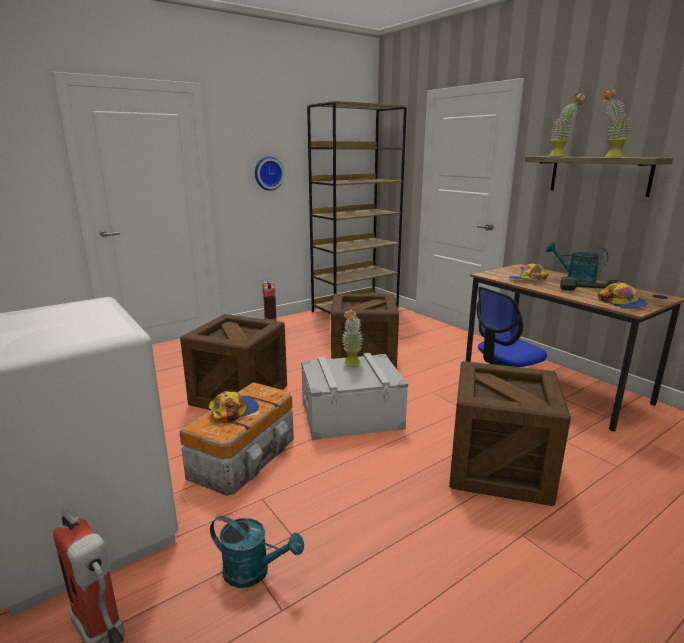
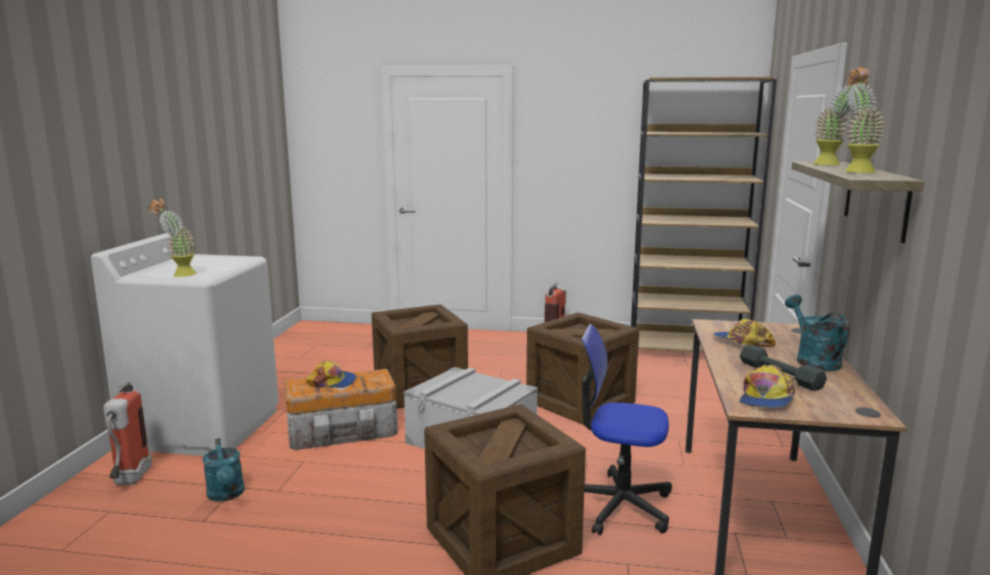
camera: 45 degrees right, 5 degrees down
(268, 173) = (585, 161): wall clock -> none
(351, 364) = (485, 384): potted plant -> potted plant (178, 275)

